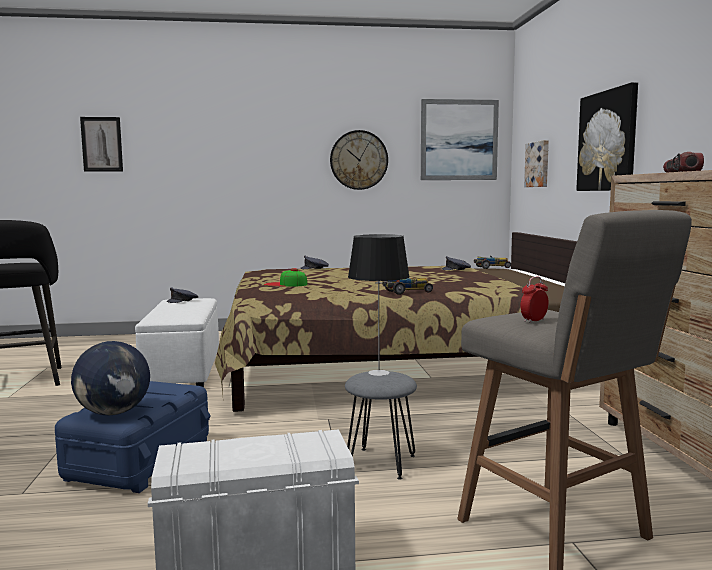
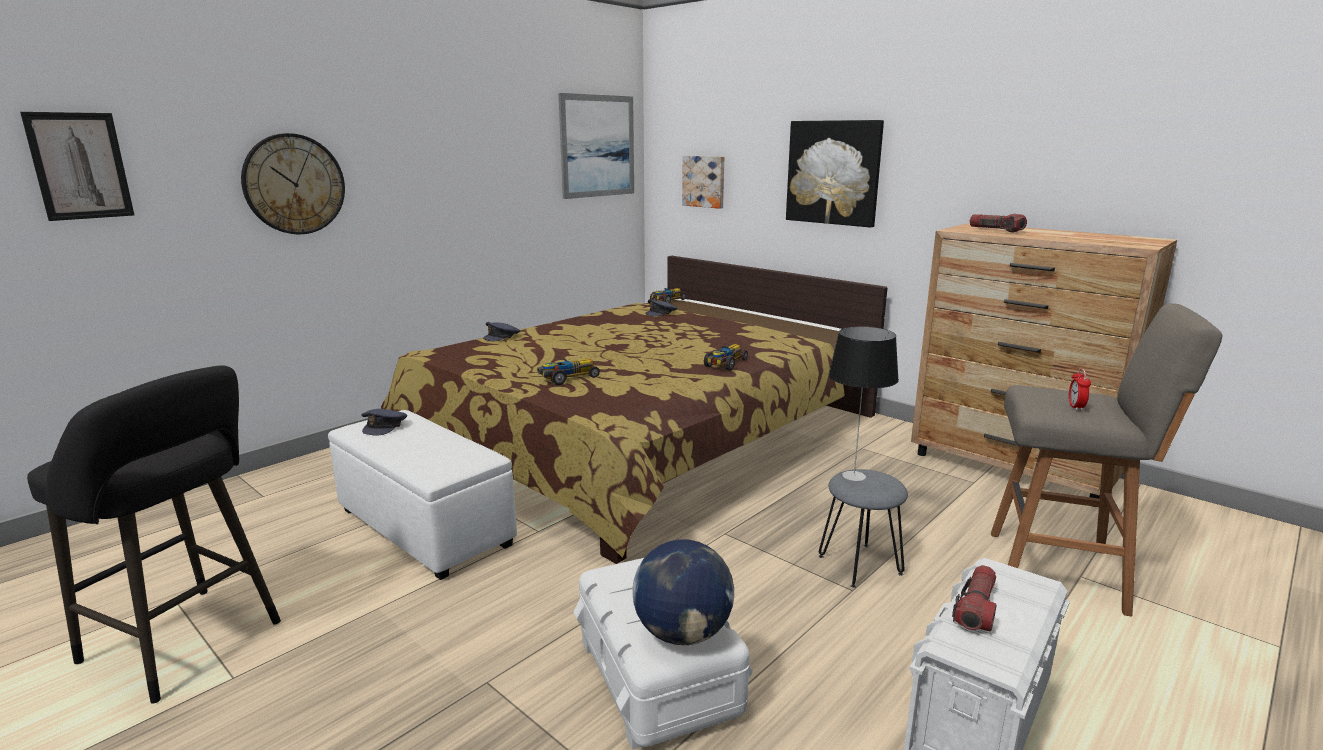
camera: 40 degrees left, 10 degrees up
(139, 461) = (656, 676): blue storage box -> white storage box
(248, 443) = (976, 608): none -> flashlight
(285, 284) = (567, 378): cap -> toy car
(359, 160) = (495, 176): wall clock -> wall clock (294, 184)

